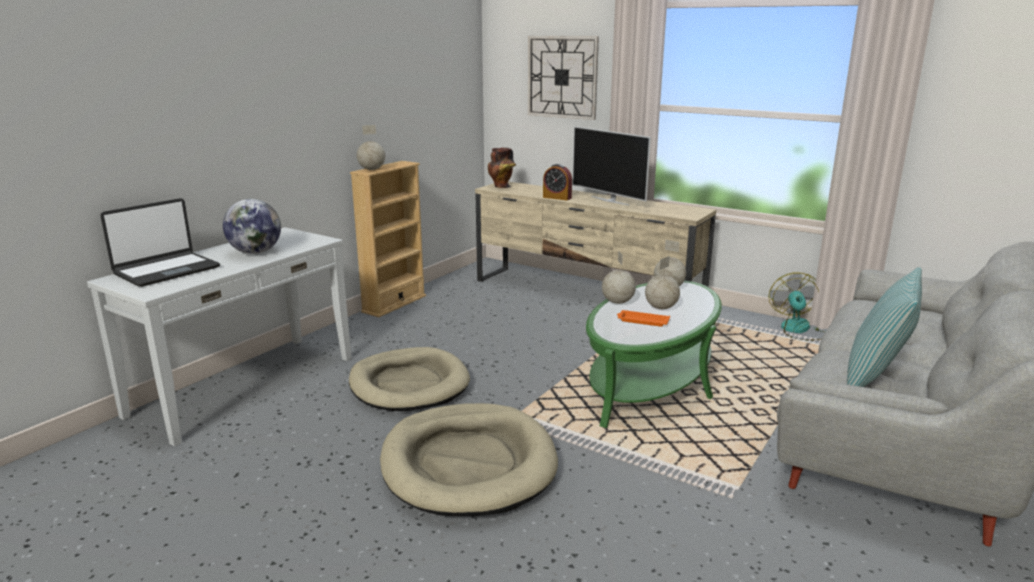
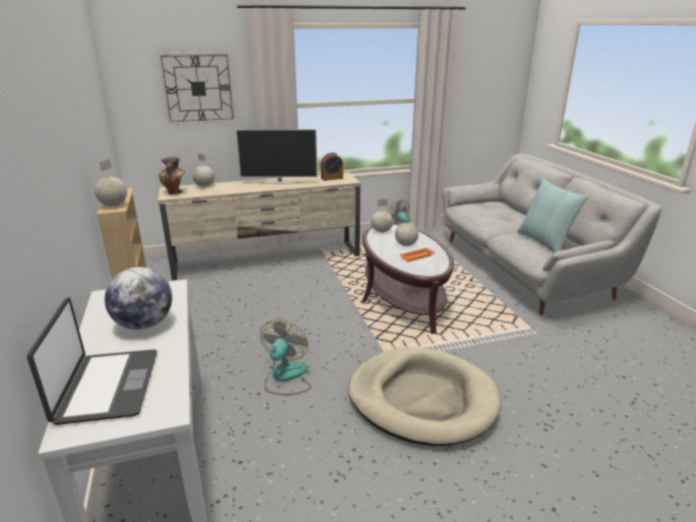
camera: 50 degrees left, 5 degrees up
(409, 384) = (285, 377): beige dog bed -> fan
(557, 197) = (241, 190): alarm clock -> alarm clock (332, 178)
(617, 302) = (381, 251): globe -> globe (204, 186)
(651, 382) = (403, 295): green coffee table -> brown coffee table

